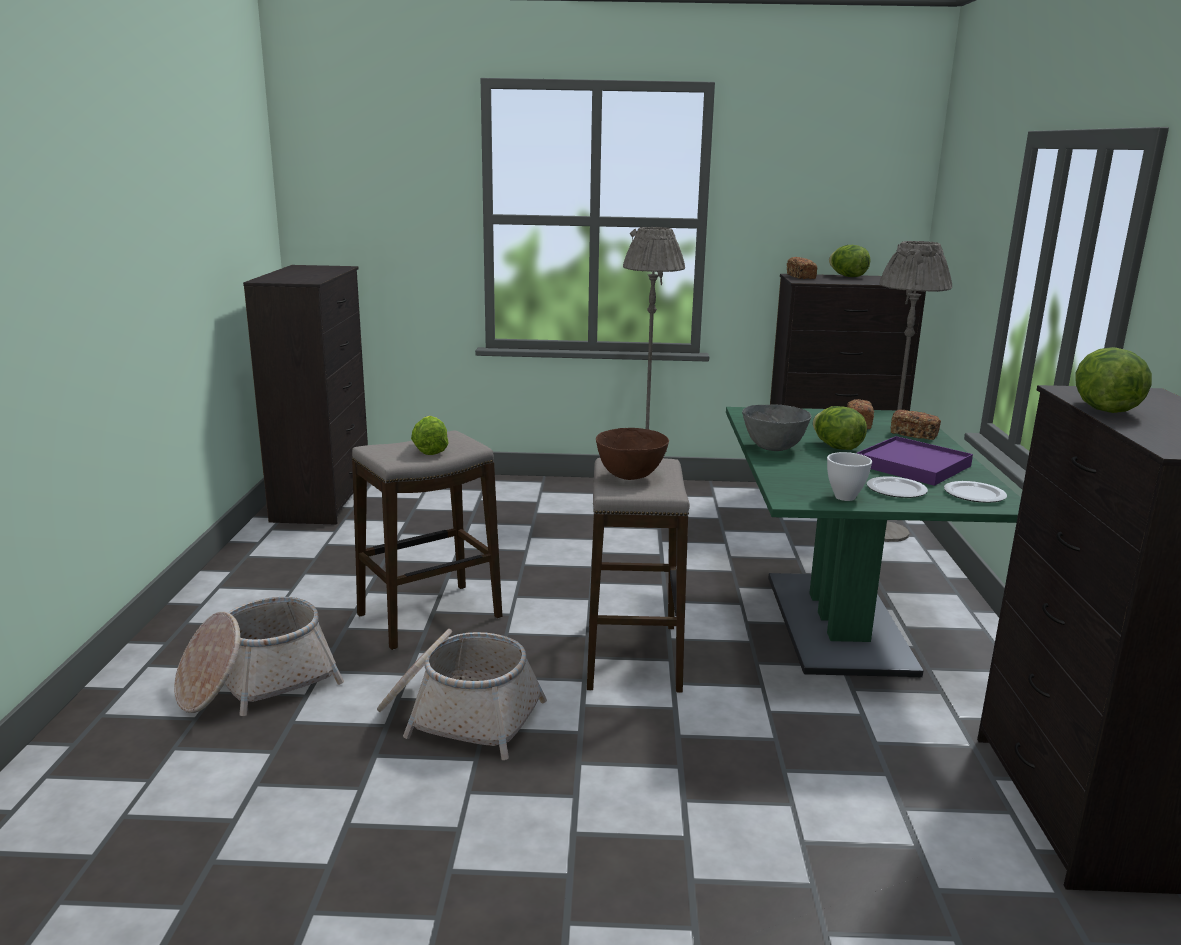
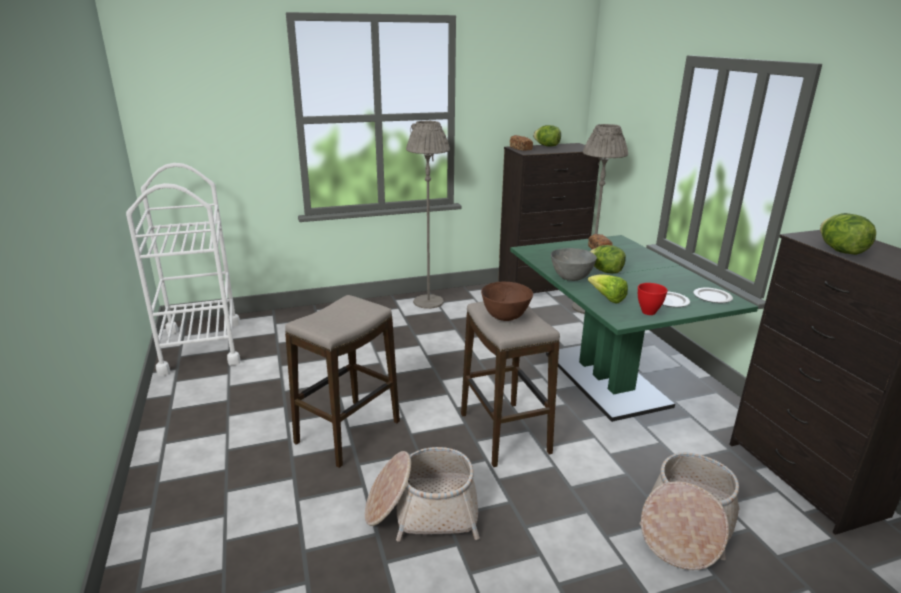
camera: 20 degrees left, 5 degrees up
(257, 683) = (253, 524): basket -> basket (685, 526)
(324, 499) = (201, 346): black dresser -> white cart
(429, 450) = (346, 316): lettuce -> lettuce (607, 298)
(843, 497) = (647, 312): white bowl -> red bowl
(913, 465) = (659, 279): purple tray -> none
(914, 434) = (637, 254): bread -> none

